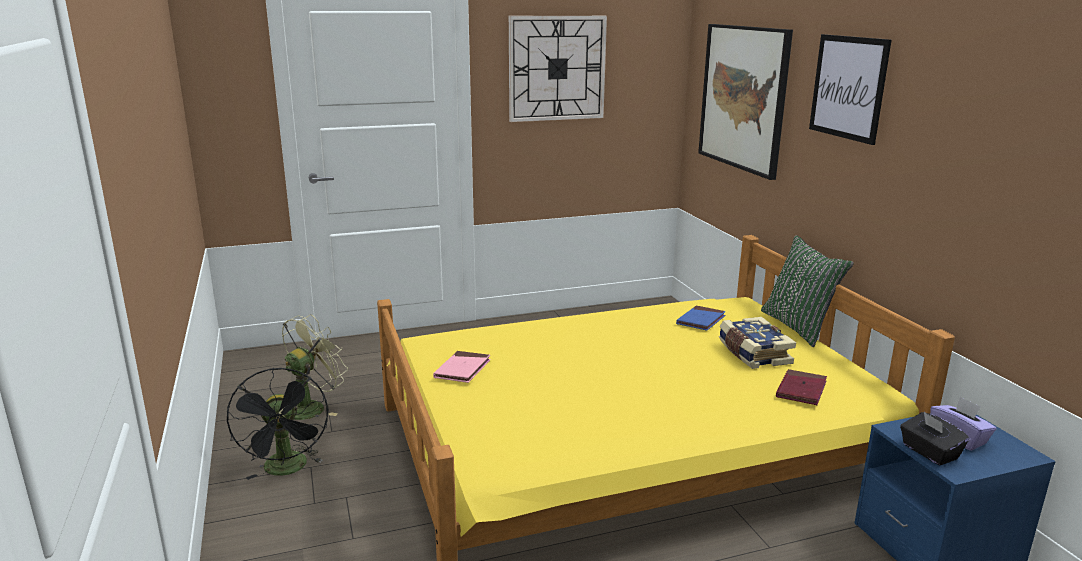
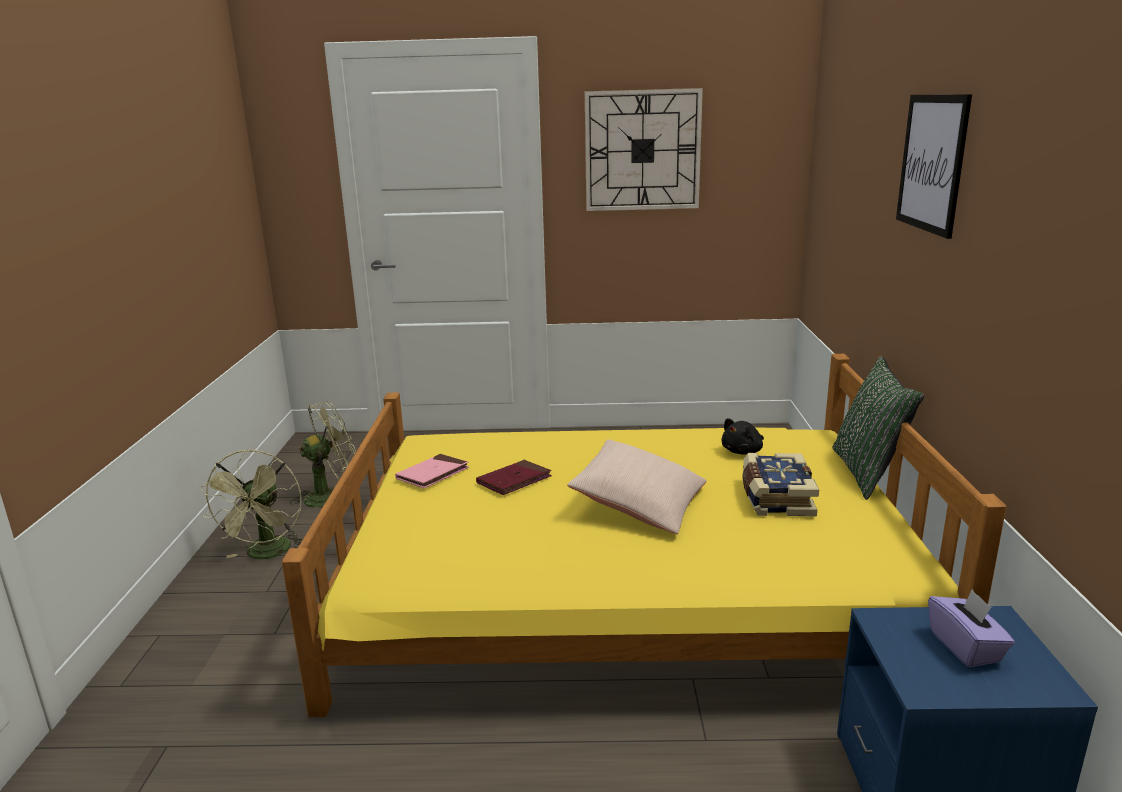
camera: 20 degrees right, 0 degrees up
(287, 470) = (267, 554): black fan -> green fan
(657, 372) = (639, 504): none -> beige pillow
(701, 321) = (743, 451): blue book -> black plush toy
(743, 98) = (848, 183): picture -> none
(801, 390) = (801, 550): red book -> red book (514, 480)
(929, 452) = (903, 658): black tissue box -> none

